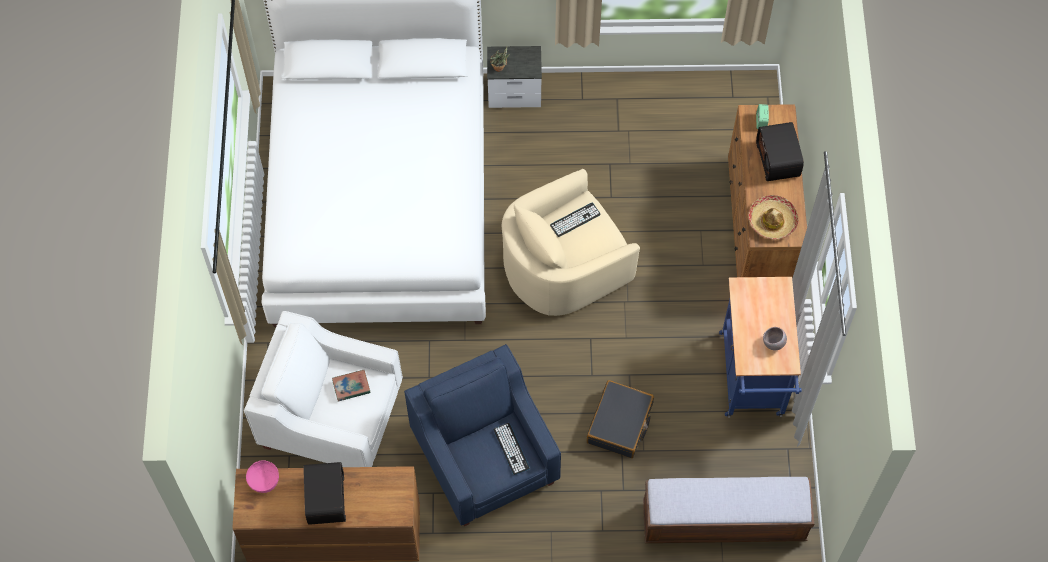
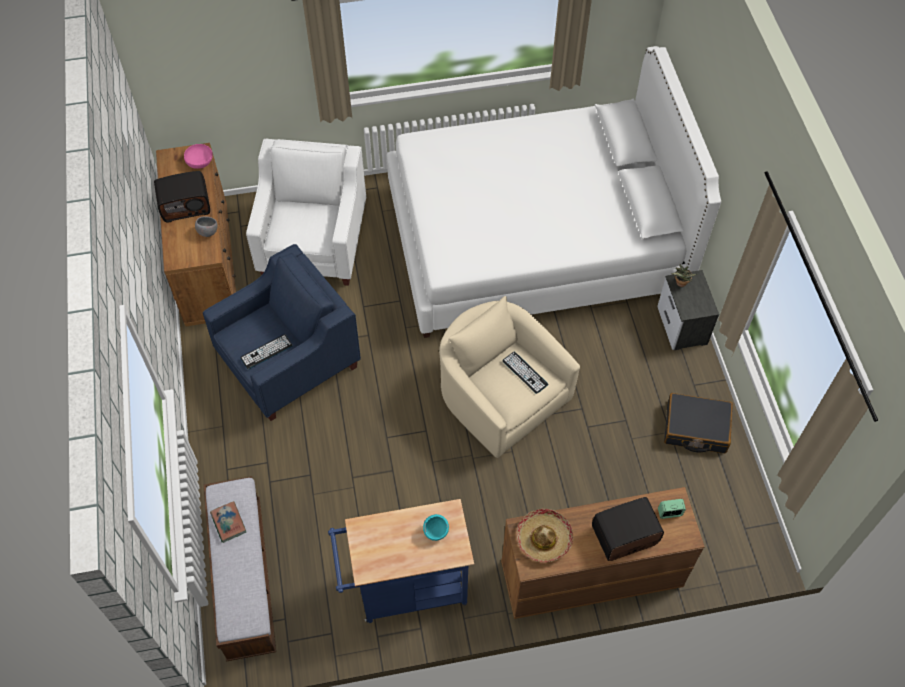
camera: 80 degrees right, 5 degrees down
(351, 386) = (313, 222): book -> book (228, 523)
(620, 424) = (338, 469): black suitcase -> black suitcase (695, 428)
(758, 301) = (436, 532): none -> turquoise bowl
(773, 343) = (387, 553): grey bowl -> grey bowl (208, 232)

